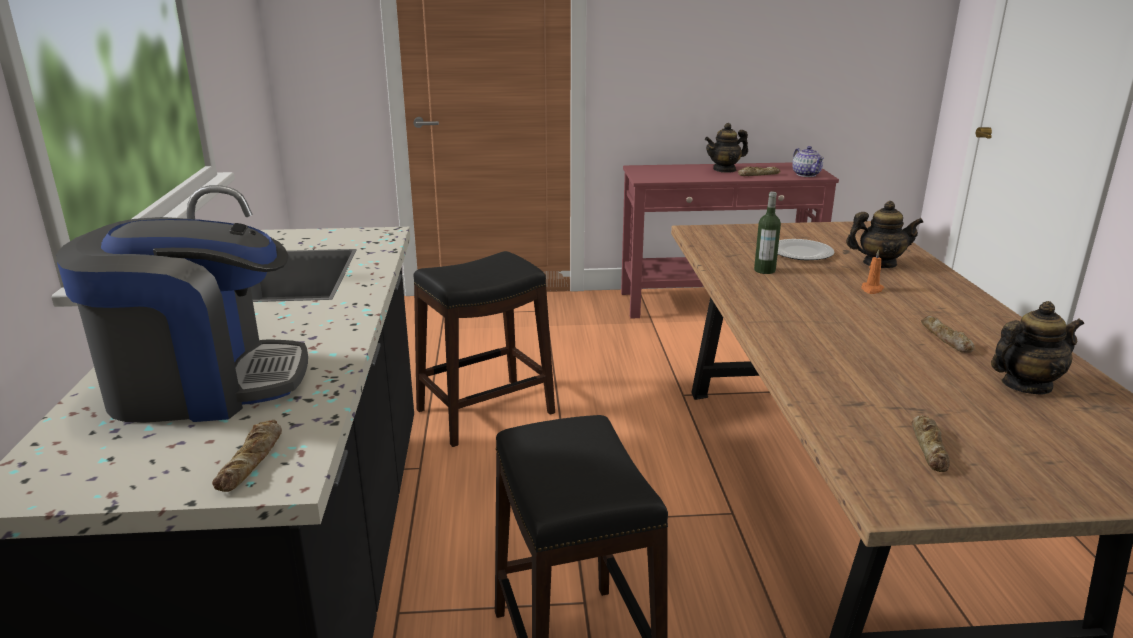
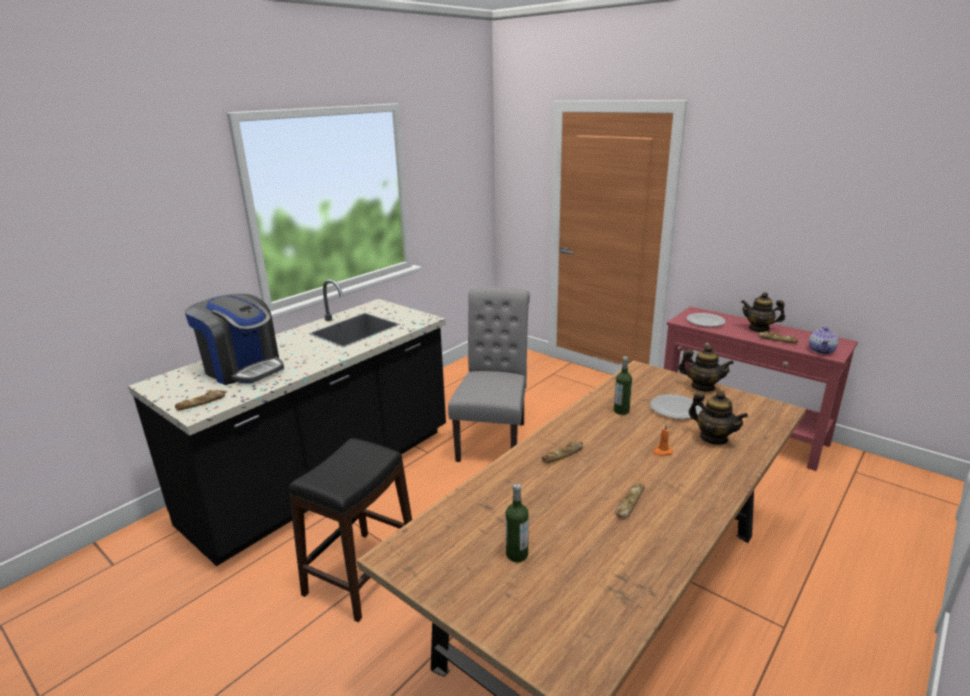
camera: 45 degrees right, 0 degrees up
(484, 411) = (494, 438): black stool -> grey chair
(668, 174) = (705, 322): none -> plate
(930, 448) = (466, 548): bread -> bread (563, 455)
(976, 426) = (517, 554): none -> bottle
(1025, 385) = (607, 555): teapot -> teapot (702, 387)

